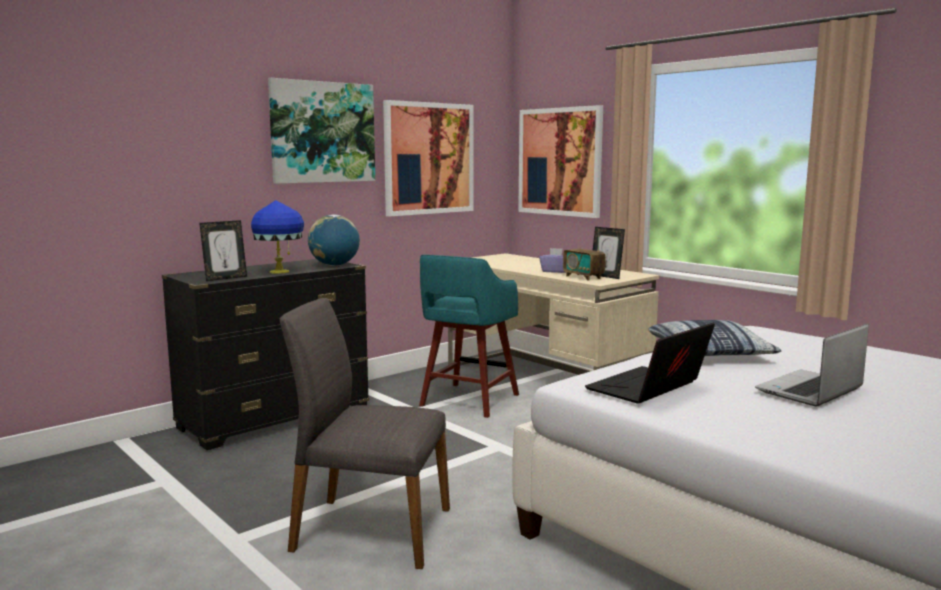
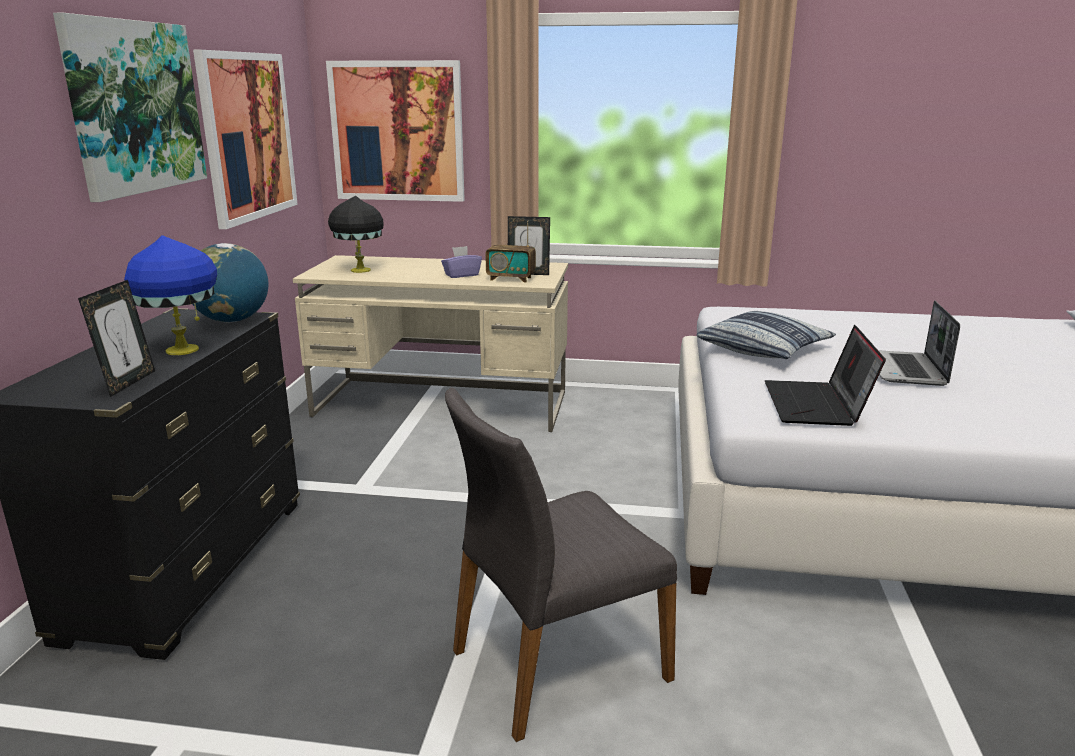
camera: 40 degrees left, 10 degrees up
(468, 401) = (402, 455): turquoise stool -> none
(496, 261) = (359, 270): none -> black table lamp

